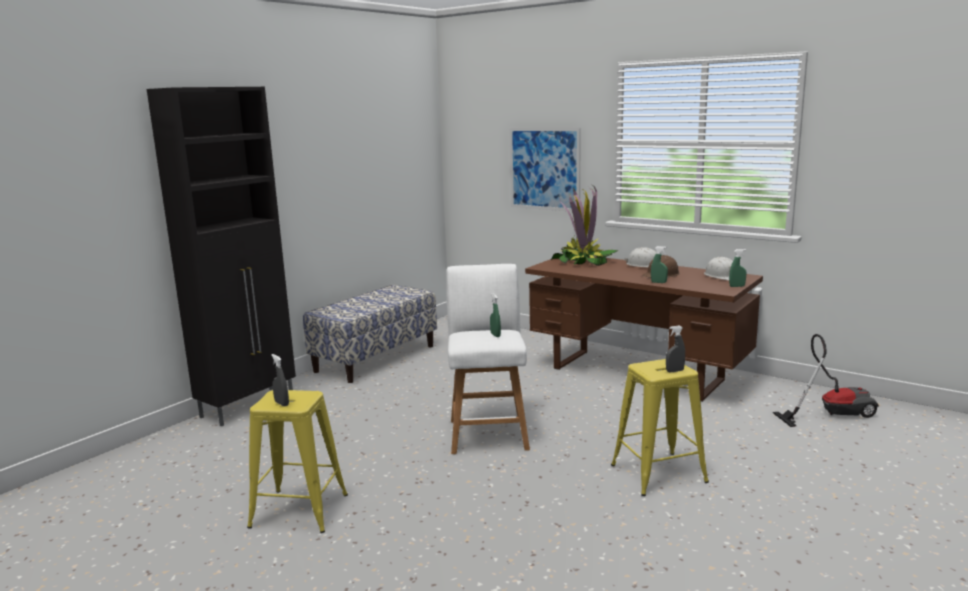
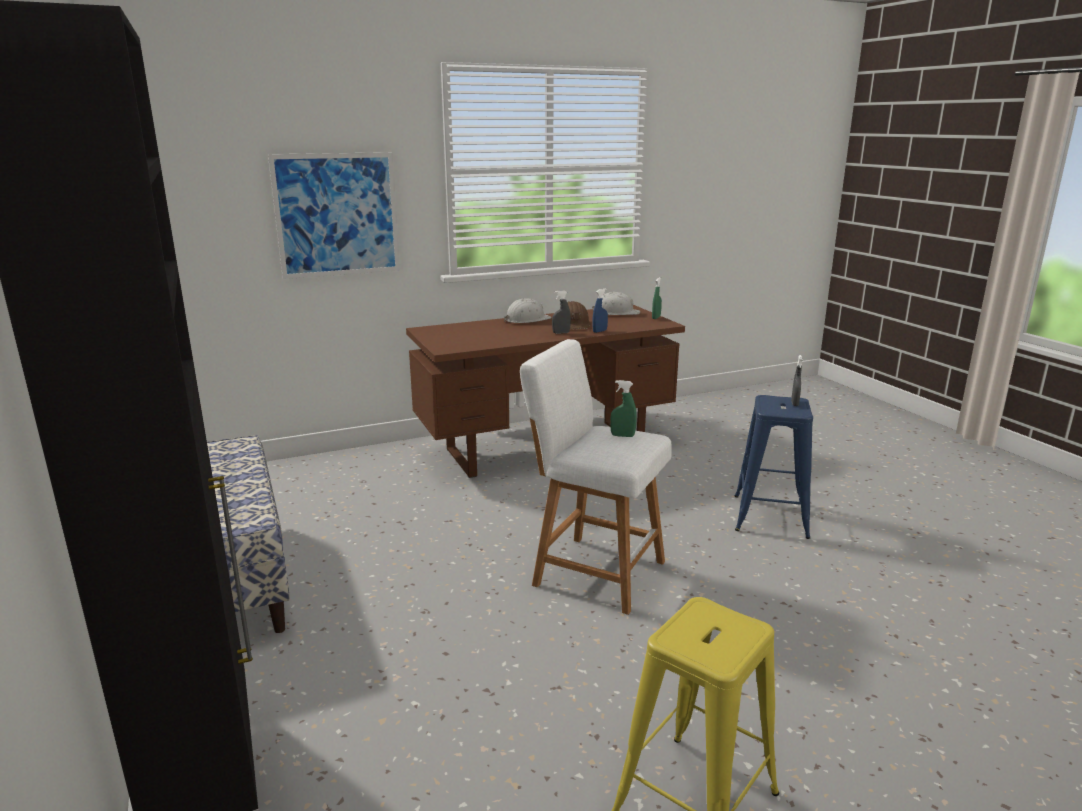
camera: 60 degrees left, 5 degrees up
(281, 403) = (728, 641): grey spray bottle -> grey spray bottle (561, 333)
(582, 261) = (460, 331): potted plant -> none
(658, 282) = (599, 331): green spray bottle -> blue spray bottle
(658, 473) = (770, 516): yellow stool -> blue stool
(831, 413) = (717, 415): vacuum cleaner -> none

